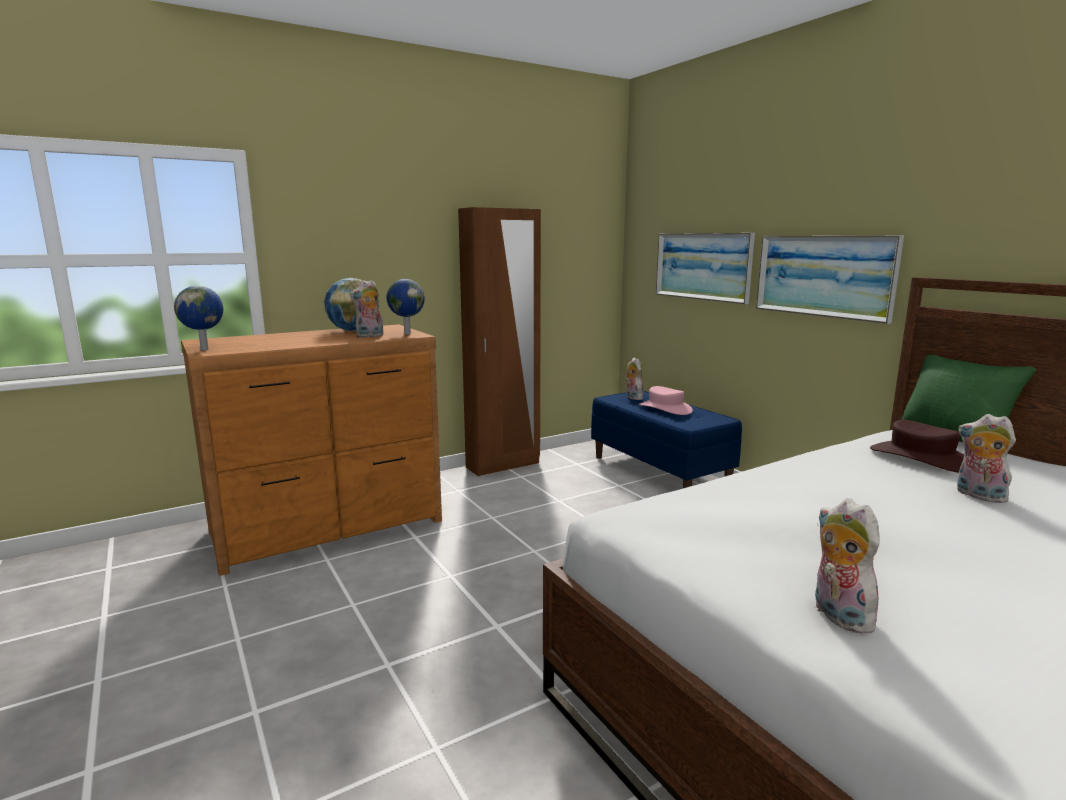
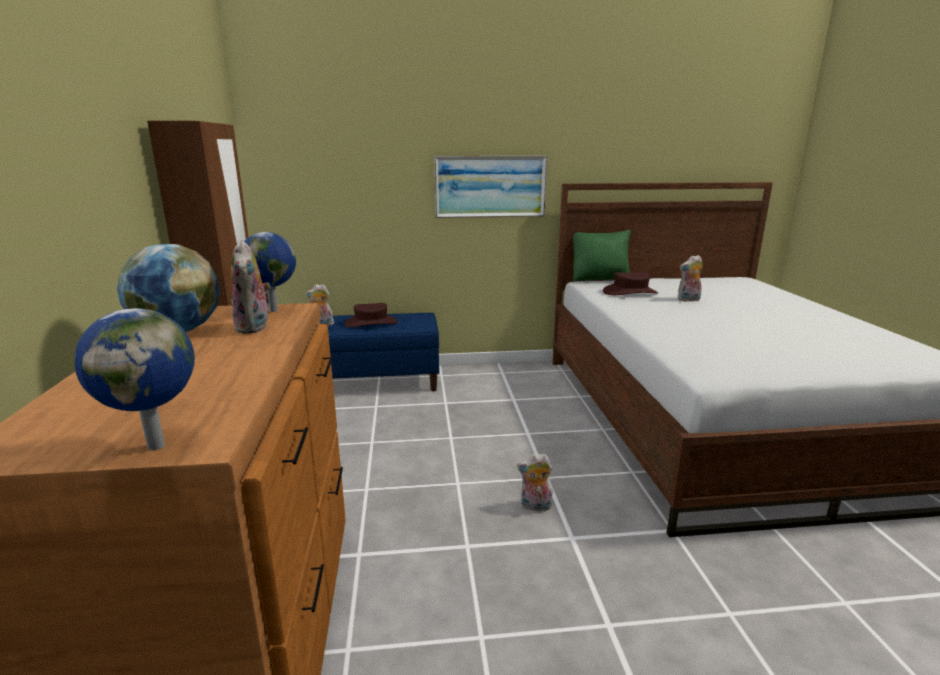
camera: 65 degrees left, 5 degrees up
(665, 408) = (371, 323): pink hat -> brown hat
(702, 266) = (365, 185): picture -> none
(837, 615) = (837, 360): plush toy -> plush toy (535, 506)

